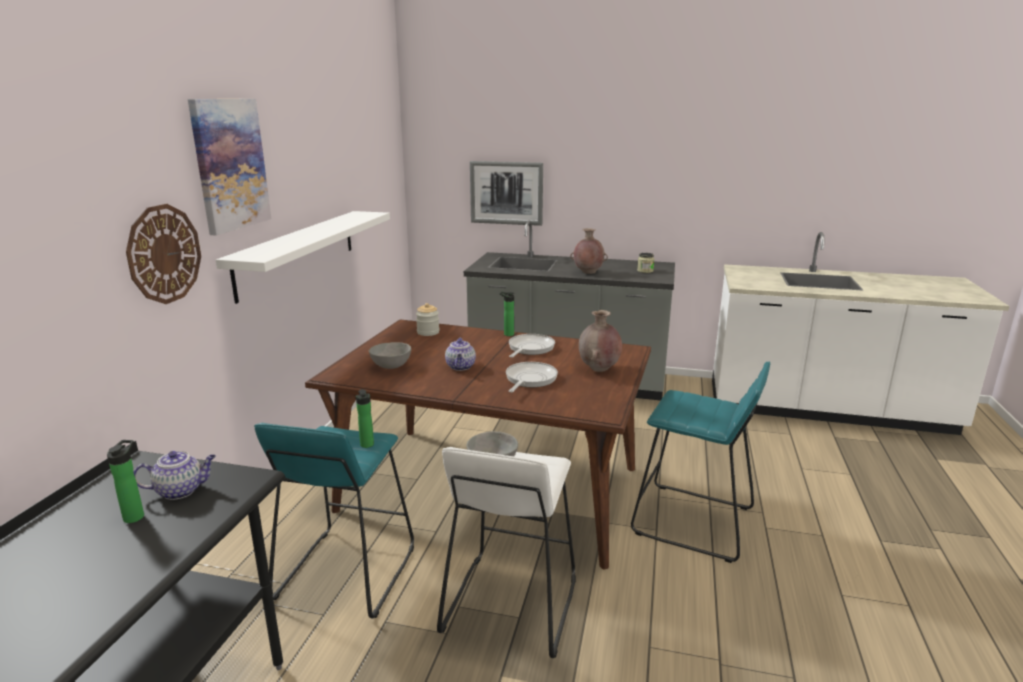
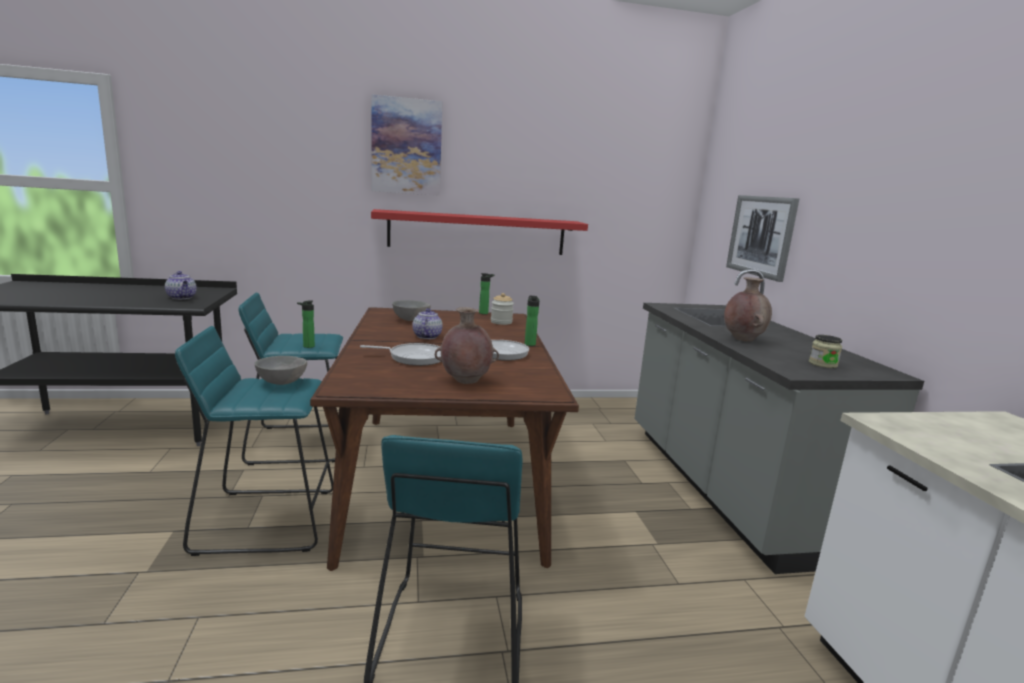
camera: 65 degrees right, 5 degrees down
(135, 515) = (155, 295): bottle -> bottle (485, 313)
(164, 254) = (325, 191): wall clock -> none
(298, 252) = (477, 233): white shelf -> red shelf
(461, 367) = (426, 336): teapot -> teapot turned 120 degrees clockwise
(510, 604) = (266, 519): white stool -> turquoise stool

